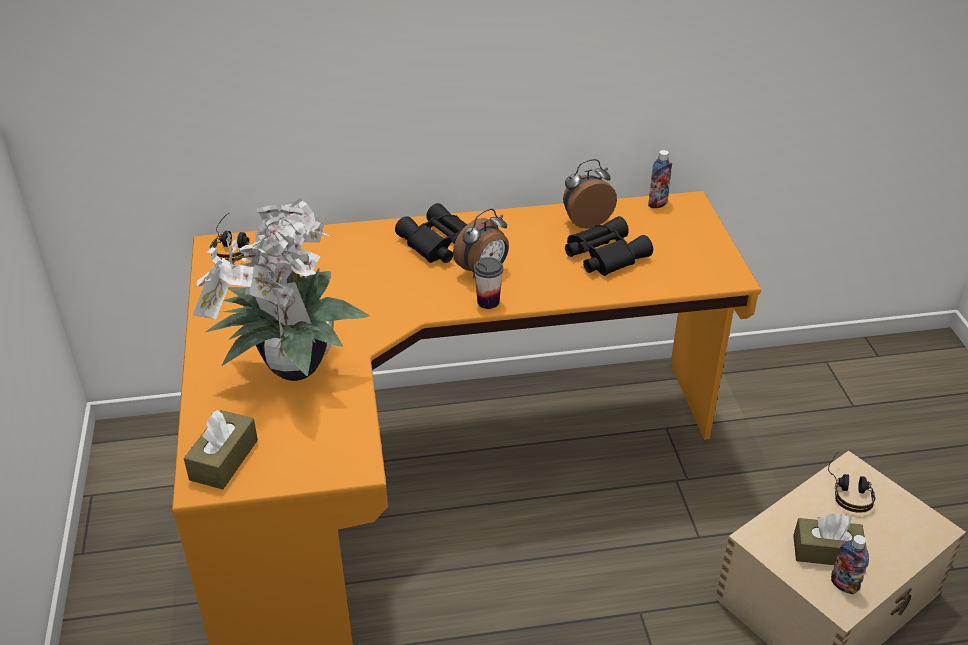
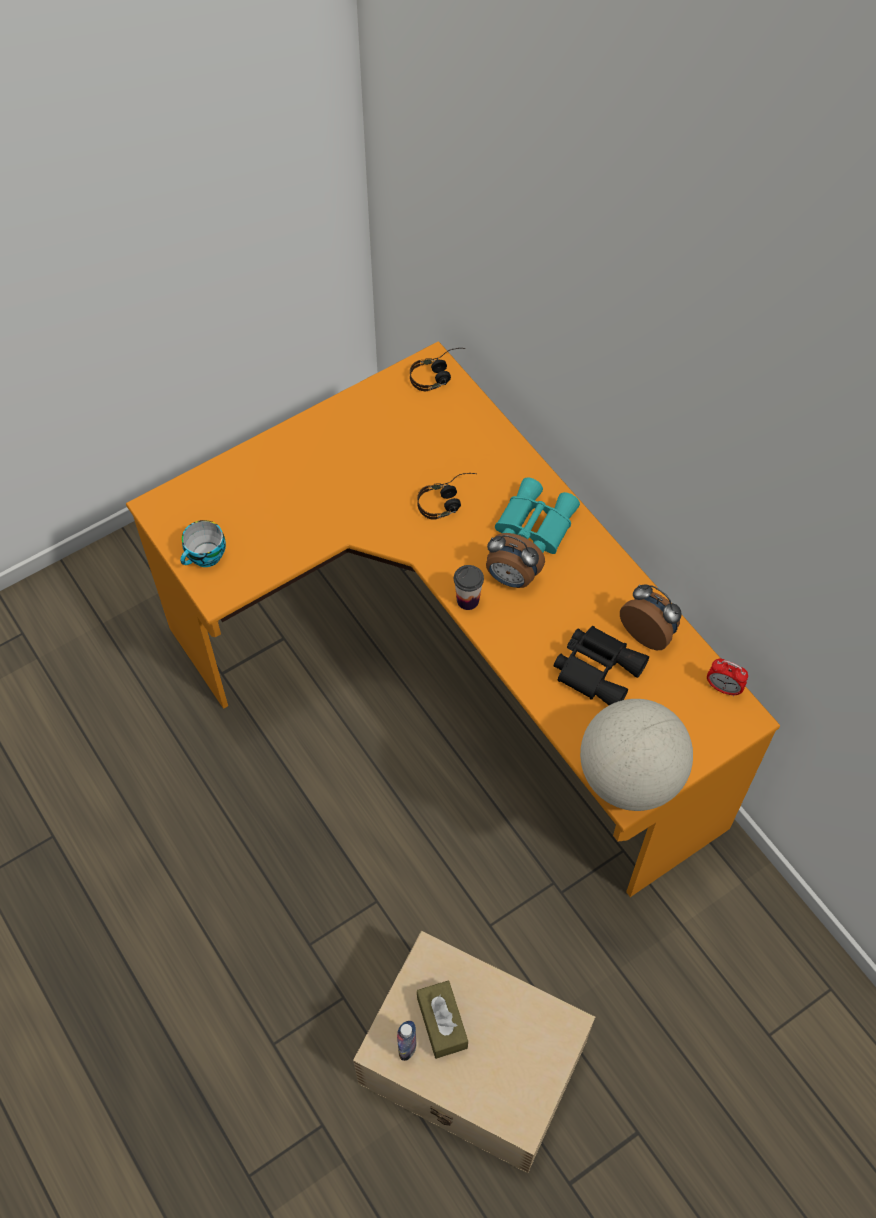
camera: 65 degrees right, 20 degrees up
(224, 460) = (184, 507): brown tissue box -> none
(290, 370) = (301, 498): potted plant -> none
(302, 461) = (206, 557): none -> cup
(439, 244) = (533, 525): black binoculars -> turquoise binoculars
(657, 204) = (723, 688): bottle -> alarm clock
(714, 270) = (629, 777): none -> globe
(849, 489) = (536, 1028): headphones -> headphones (448, 501)

